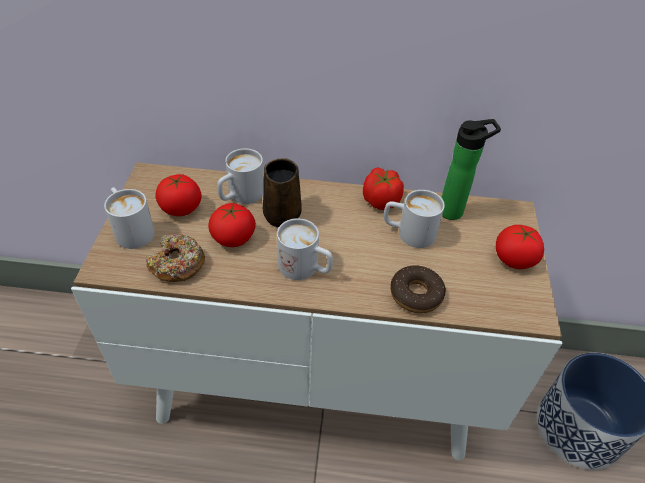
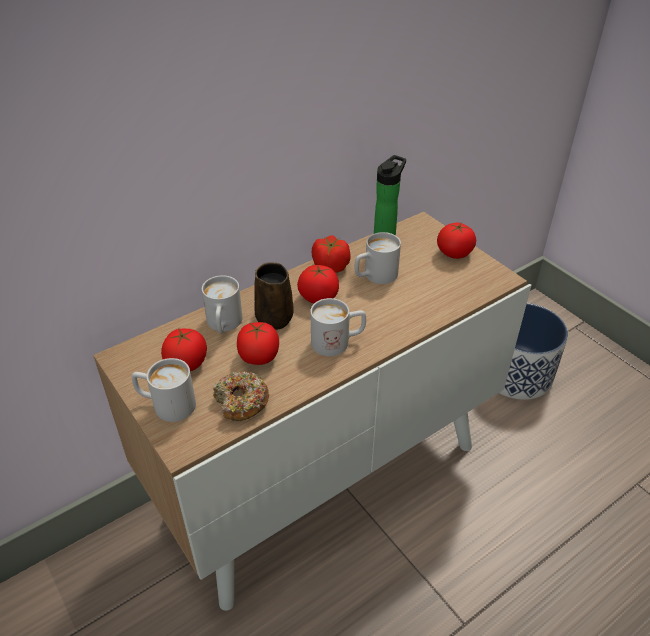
camera: 40 degrees left, 5 degrees down
(337, 220) = (318, 297): none -> tomato
(416, 294) = (426, 310): donut -> none

